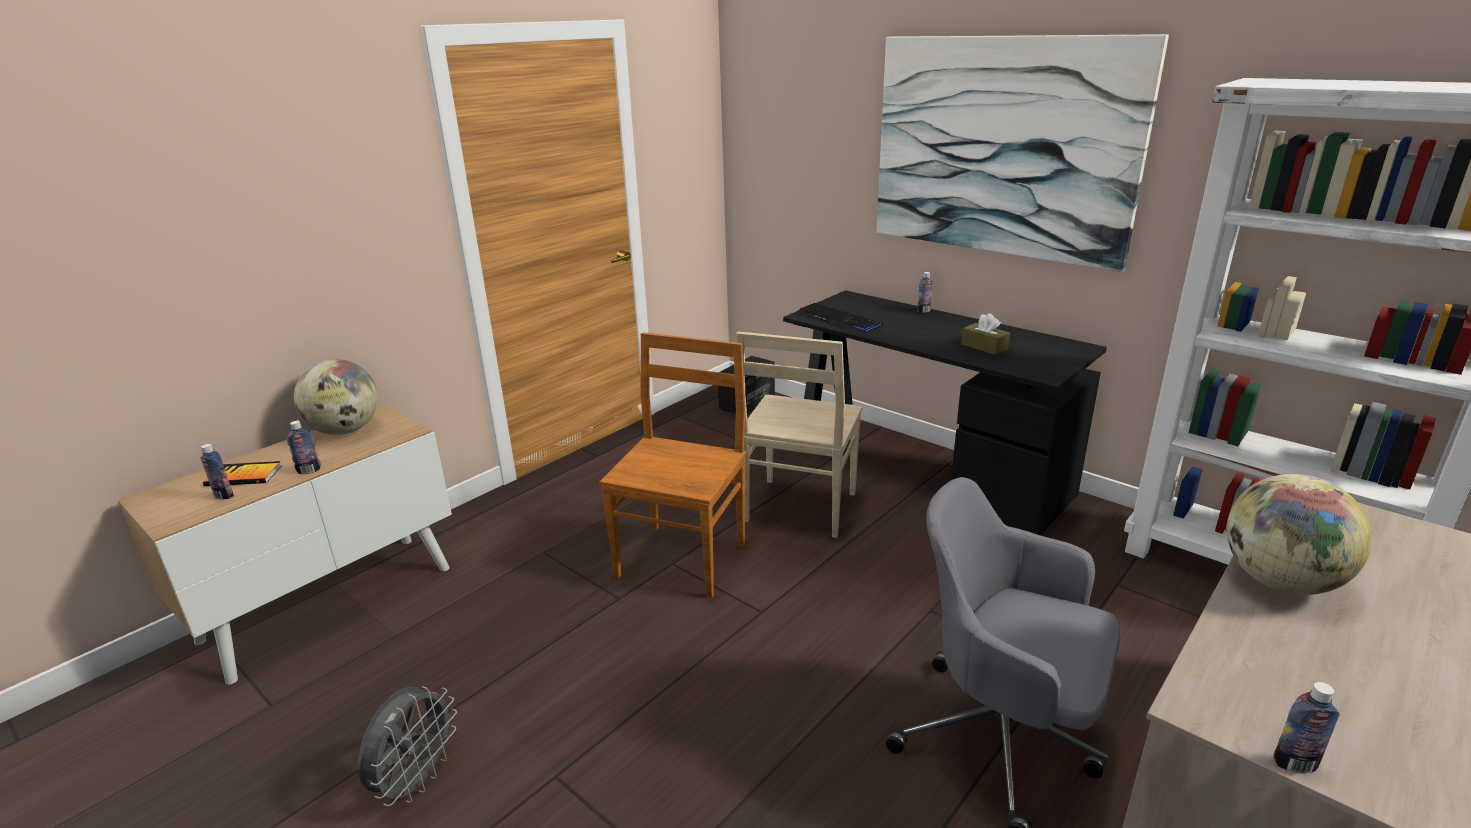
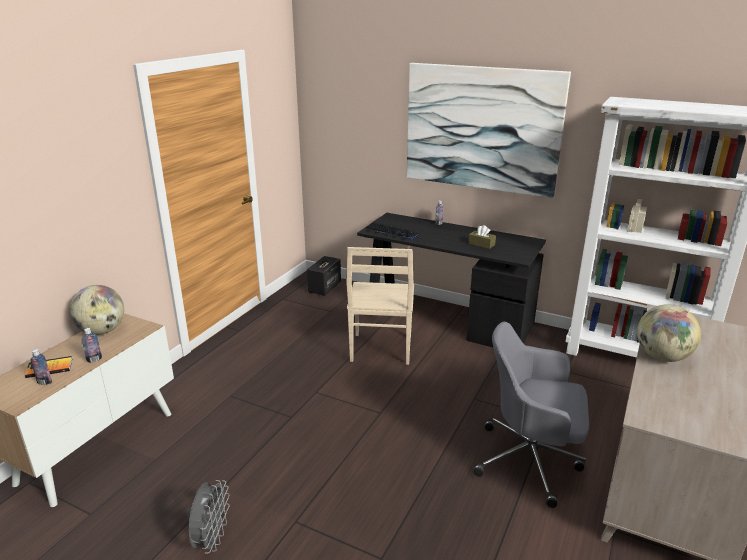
camera: 15 degrees left, 0 degrees up
(683, 558) = (321, 388): brown chair -> none
(1294, 764) = (687, 435): bottle -> none

